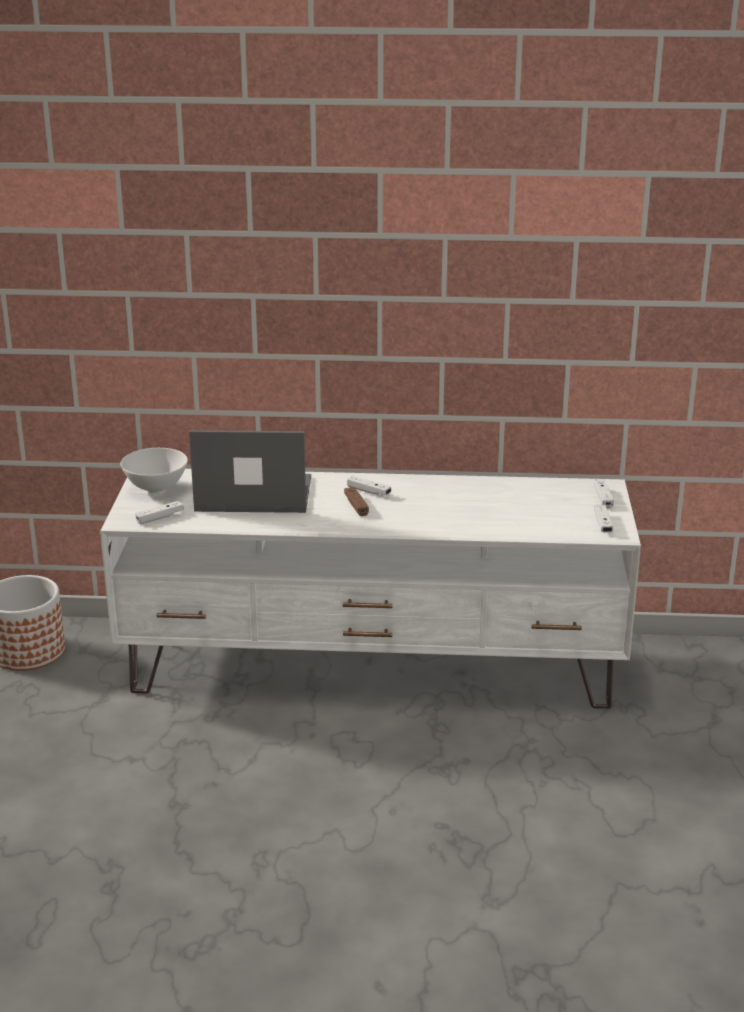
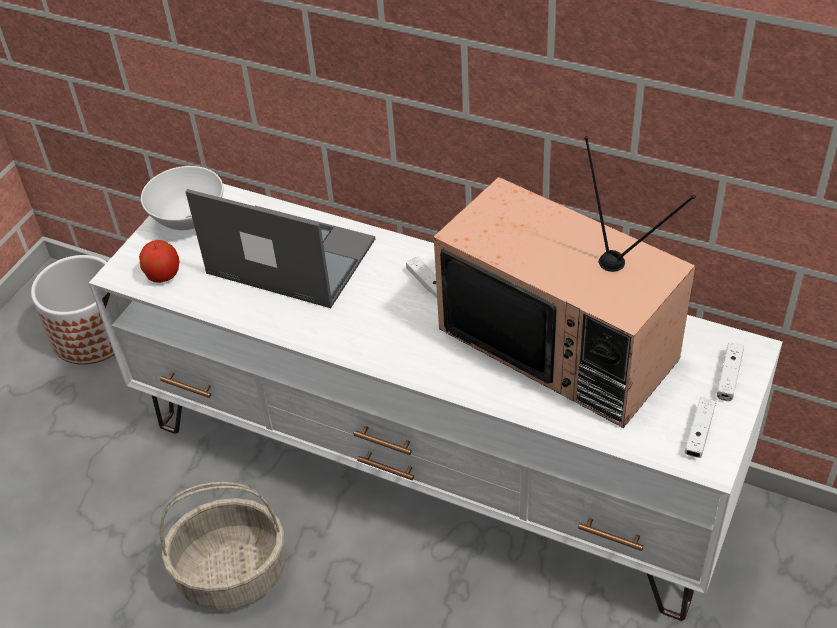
camera: 25 degrees right, 20 degrees up
(160, 517) = (163, 275): white game controller -> apple
(254, 759) = (233, 573): none -> basket
(356, 506) = (397, 311): brown game controller -> none
(484, 502) = (562, 343): none -> television

